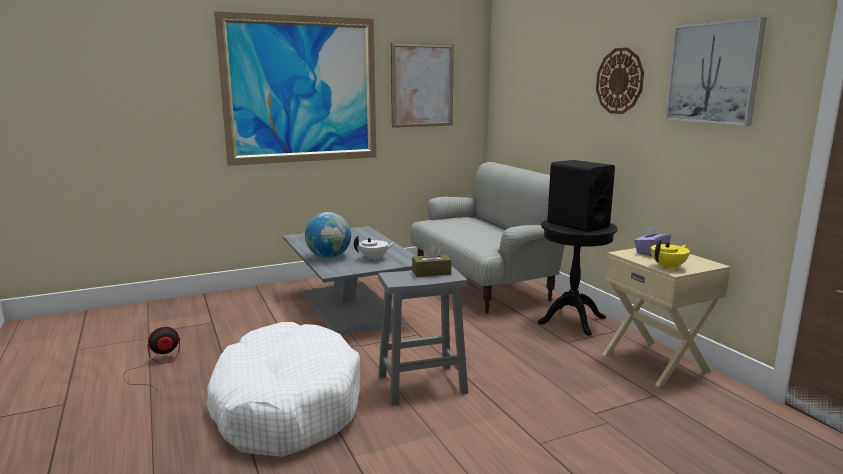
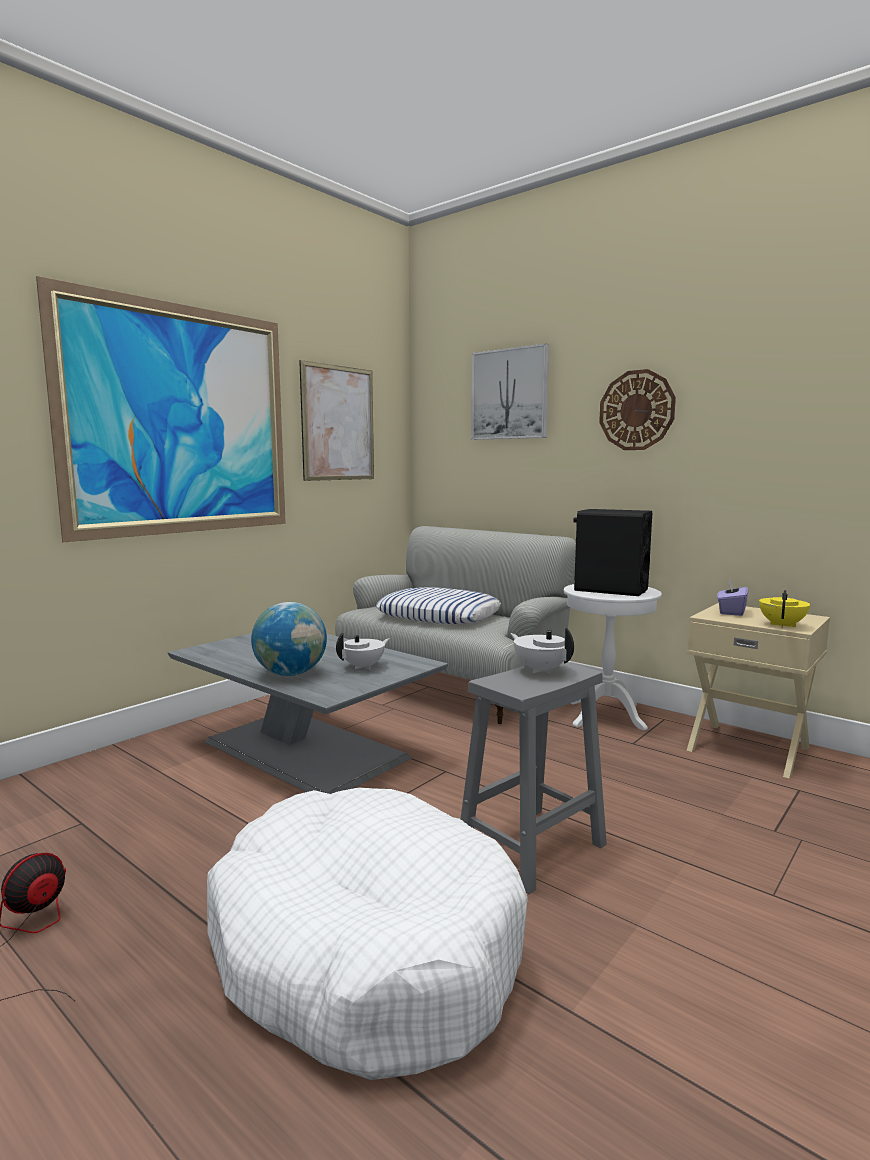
camera: 25 degrees left, 5 degrees down
(431, 272) = (541, 670): brown tissue box -> white teapot
(473, 230) = (439, 615): none -> pillow
(571, 320) = (605, 715): black side table -> white side table
(713, 73) = (781, 394): picture -> picture (510, 394)

